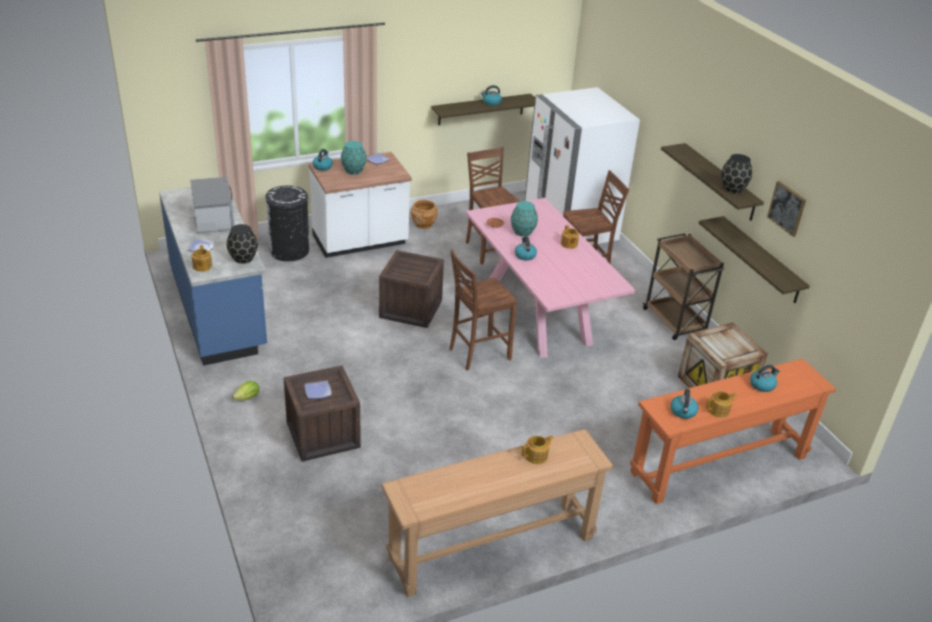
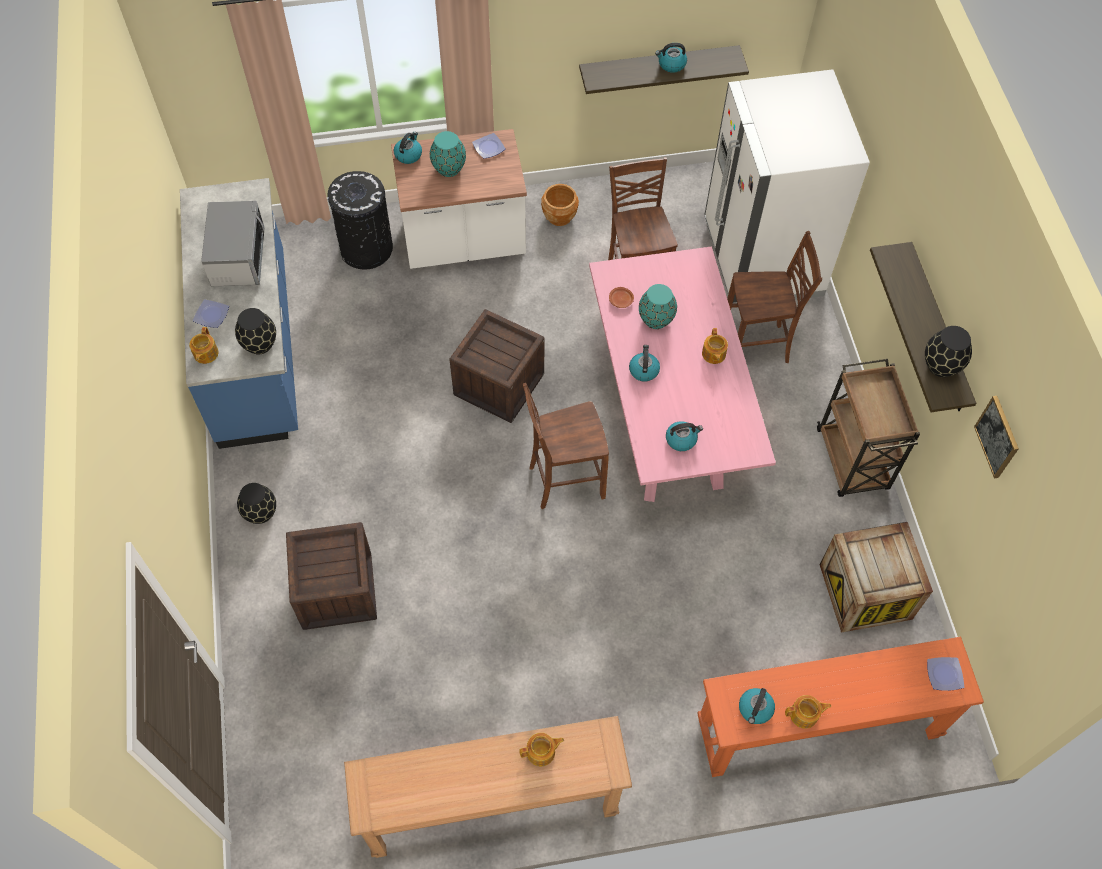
camera: 15 degrees right, 25 degrees up
(248, 398) = (261, 513): lettuce -> black vase
(317, 392) = (322, 562): plate -> plate (943, 675)
(761, 260) = (959, 466): shelf -> none
(762, 385) = (882, 678): kettle -> kettle (681, 439)

